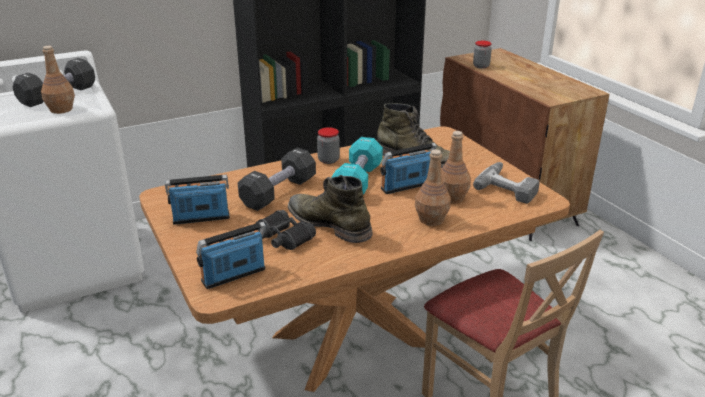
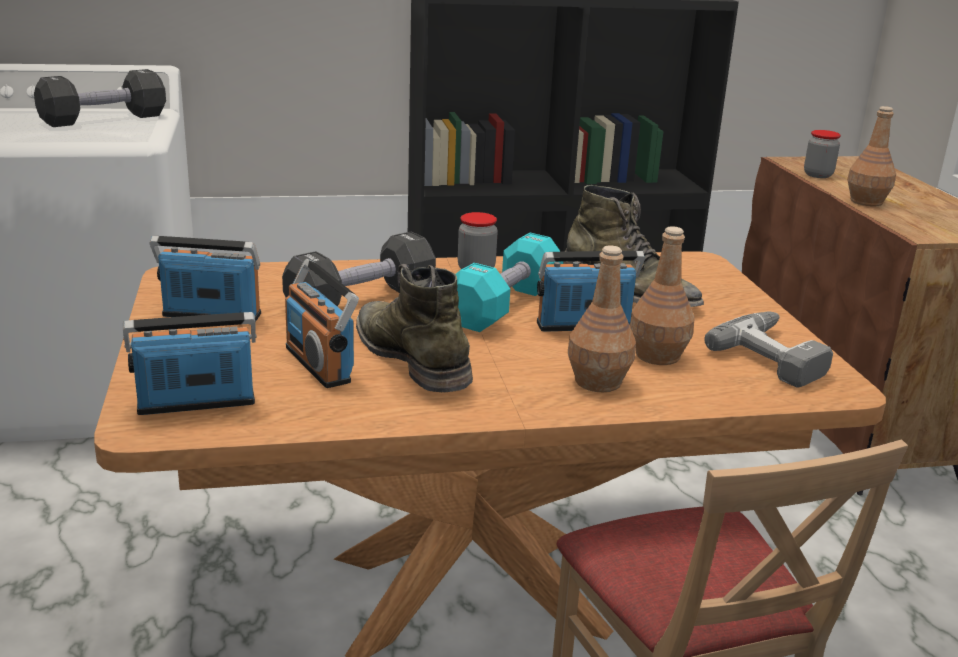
camera: 15 degrees right, 5 degrees down
(61, 109) = (91, 135): brown bottle -> brown bottle (866, 201)
(283, 238) = (319, 364): black binoculars -> radio

